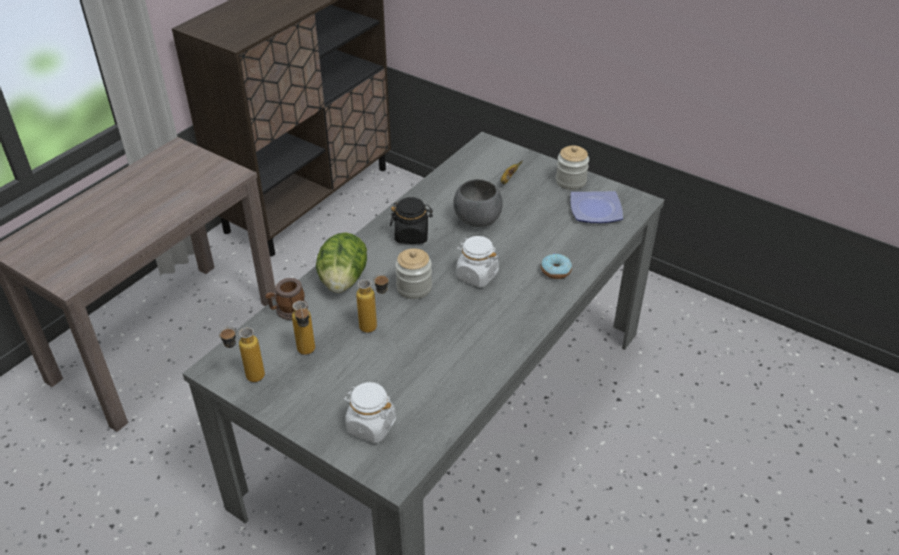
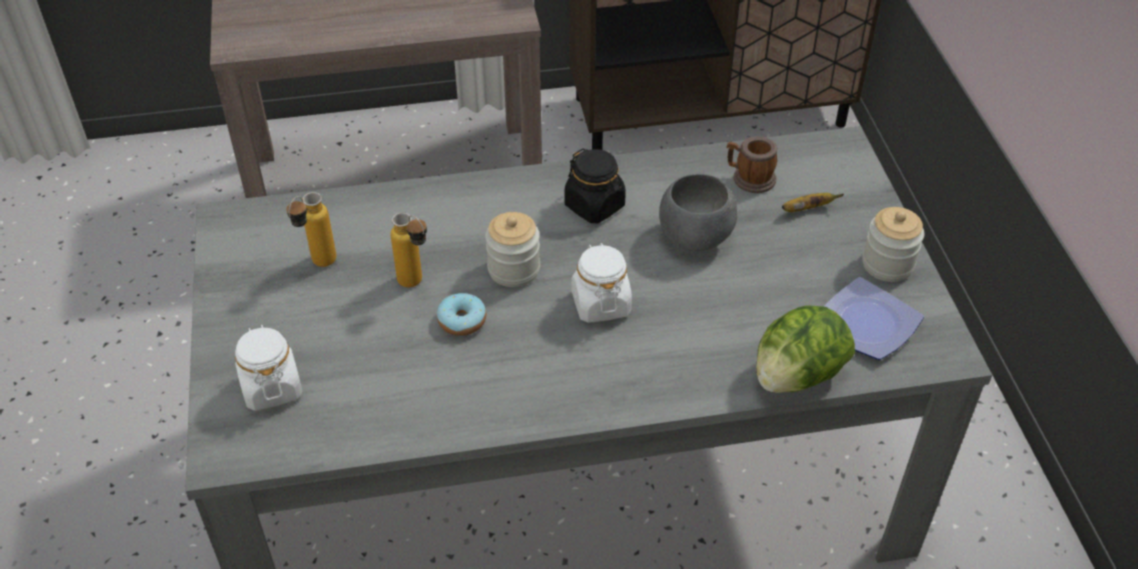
camera: 45 degrees right, 5 degrees up
(247, 378) = (238, 250): bottle -> none
(288, 310) = (362, 206): mug -> mug (749, 178)
(343, 281) = (454, 210): lettuce -> lettuce (797, 376)
(555, 271) = (701, 365): donut -> donut (462, 321)

